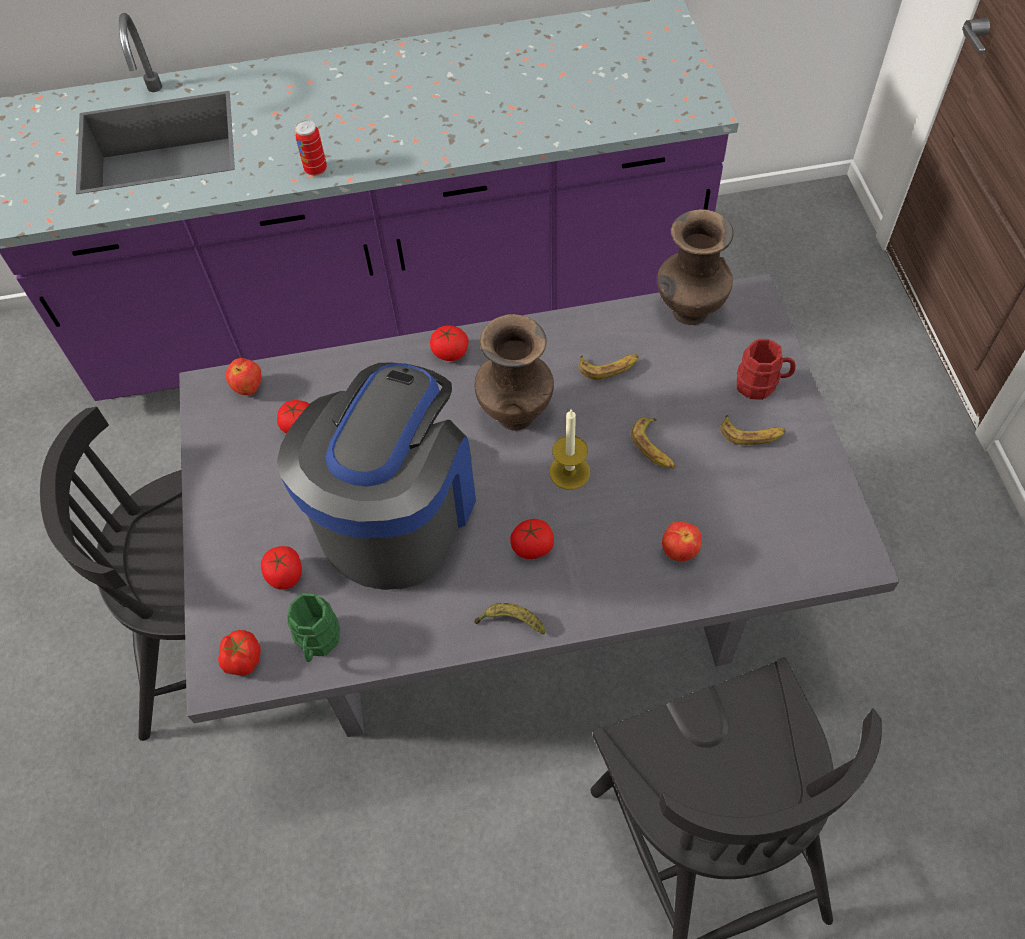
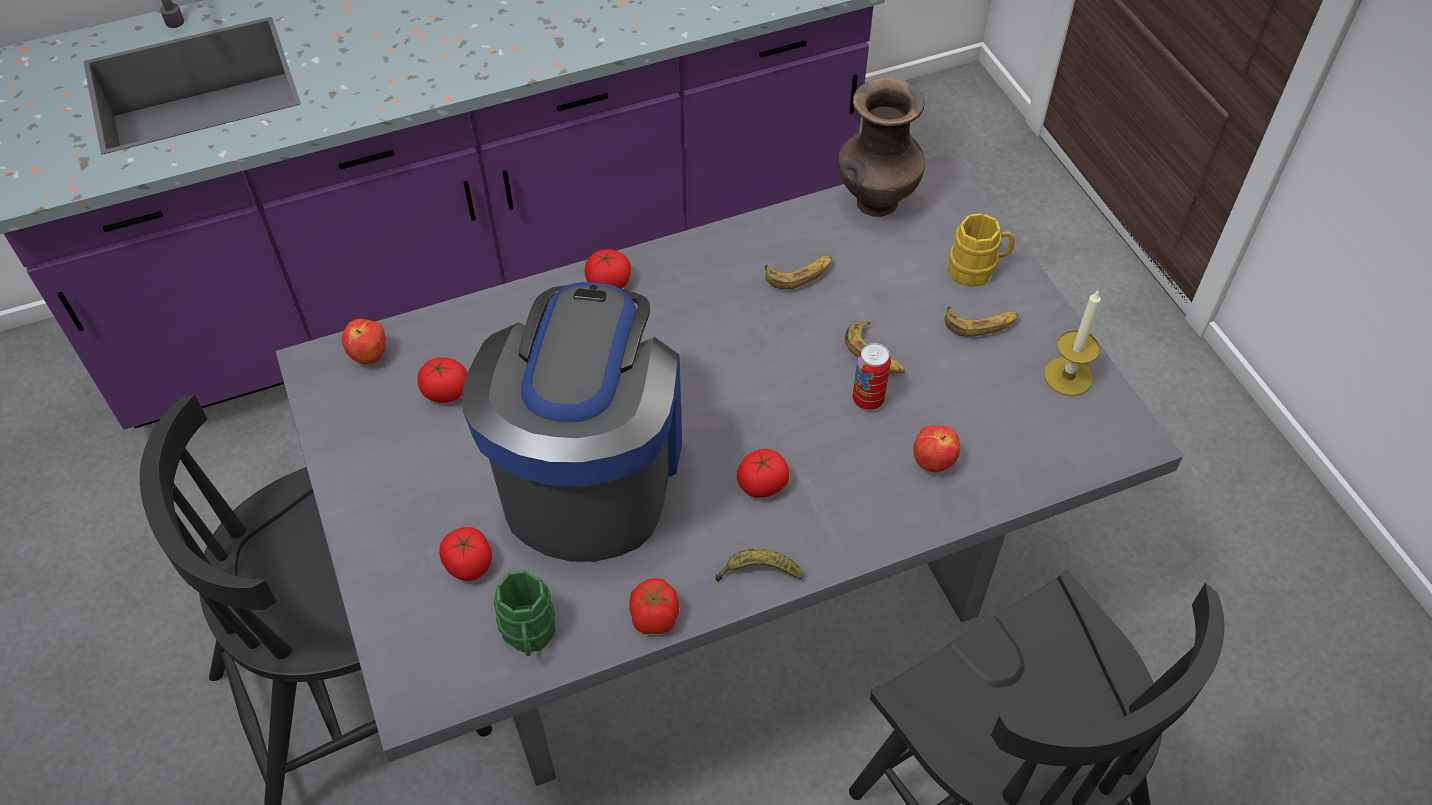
camera: 15 degrees left, 5 degrees down
(243, 660) = (440, 672): tomato -> tomato (654, 617)
(316, 169) = (403, 93): can -> can (868, 400)
(515, 413) = (703, 339): brown vase -> none
(569, 472) = (784, 395): candle -> candle (1068, 376)
(762, 384) = (977, 269): red mug -> yellow mug

